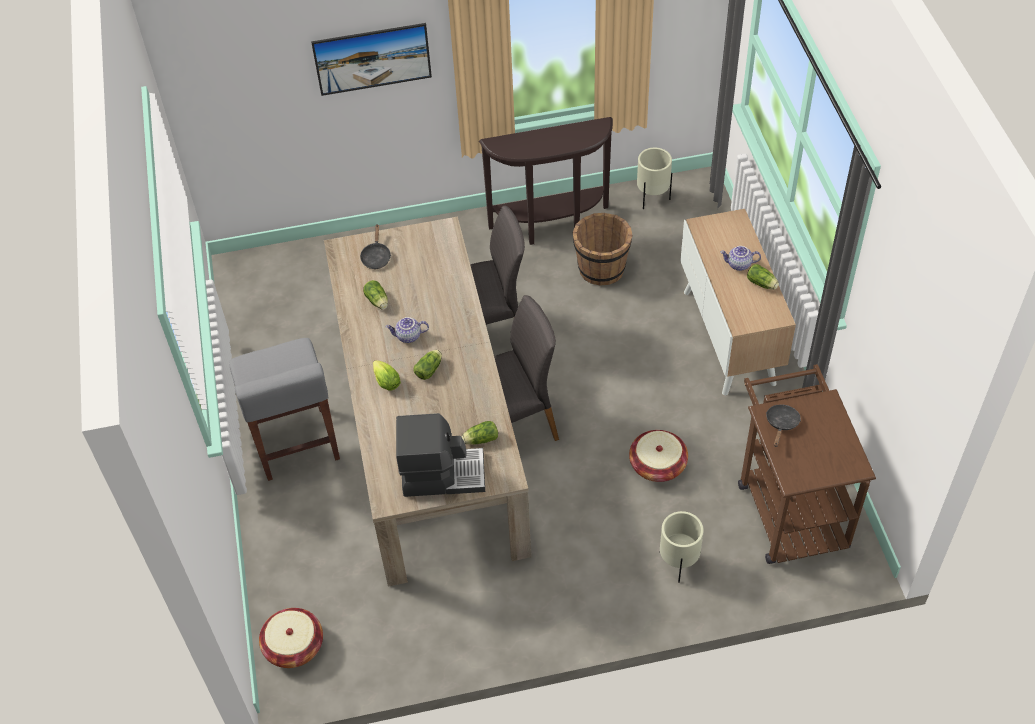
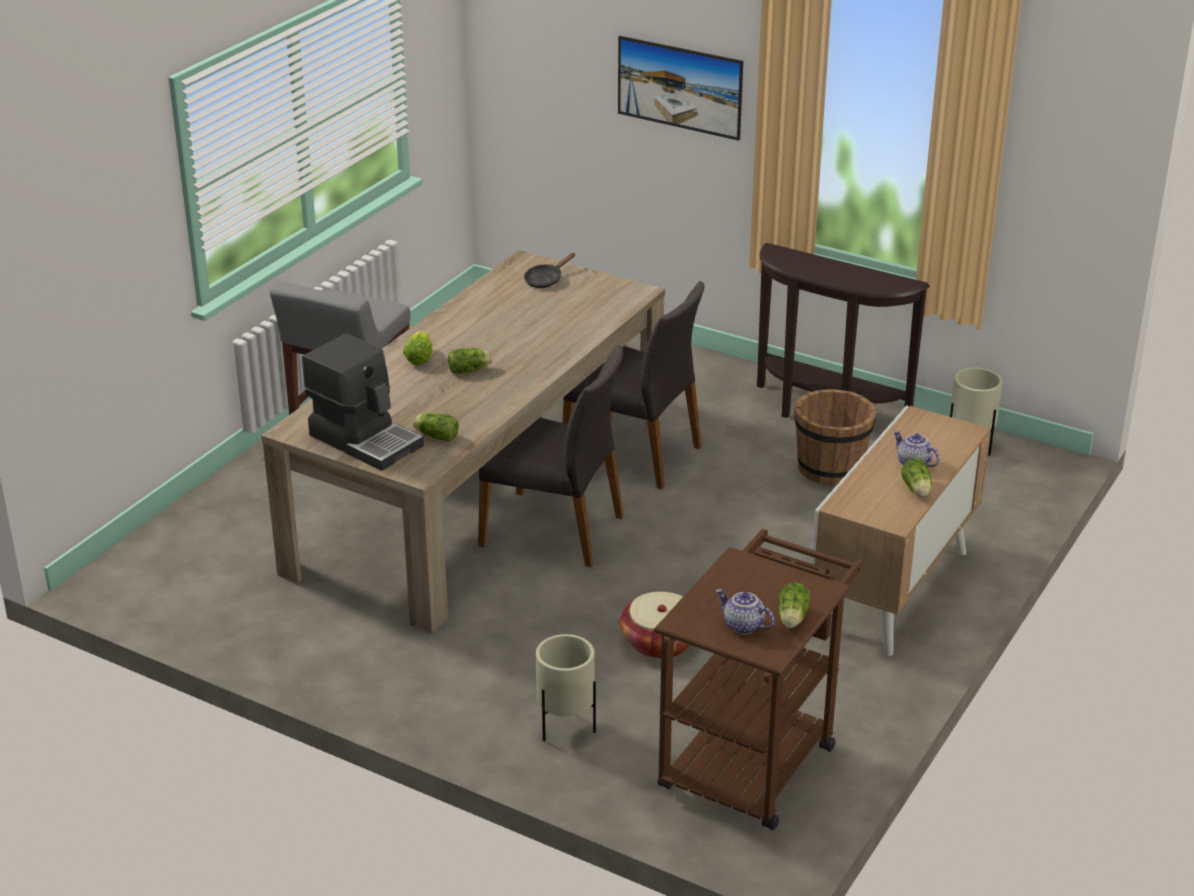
camera: 40 degrees right, 20 degrees down
(294, 646) = (142, 566): basket -> none
(378, 302) = (499, 307): lettuce -> lettuce (792, 619)
(408, 337) = (487, 341): teapot -> teapot (742, 626)
(781, 424) = (741, 576): black frying pan -> none

